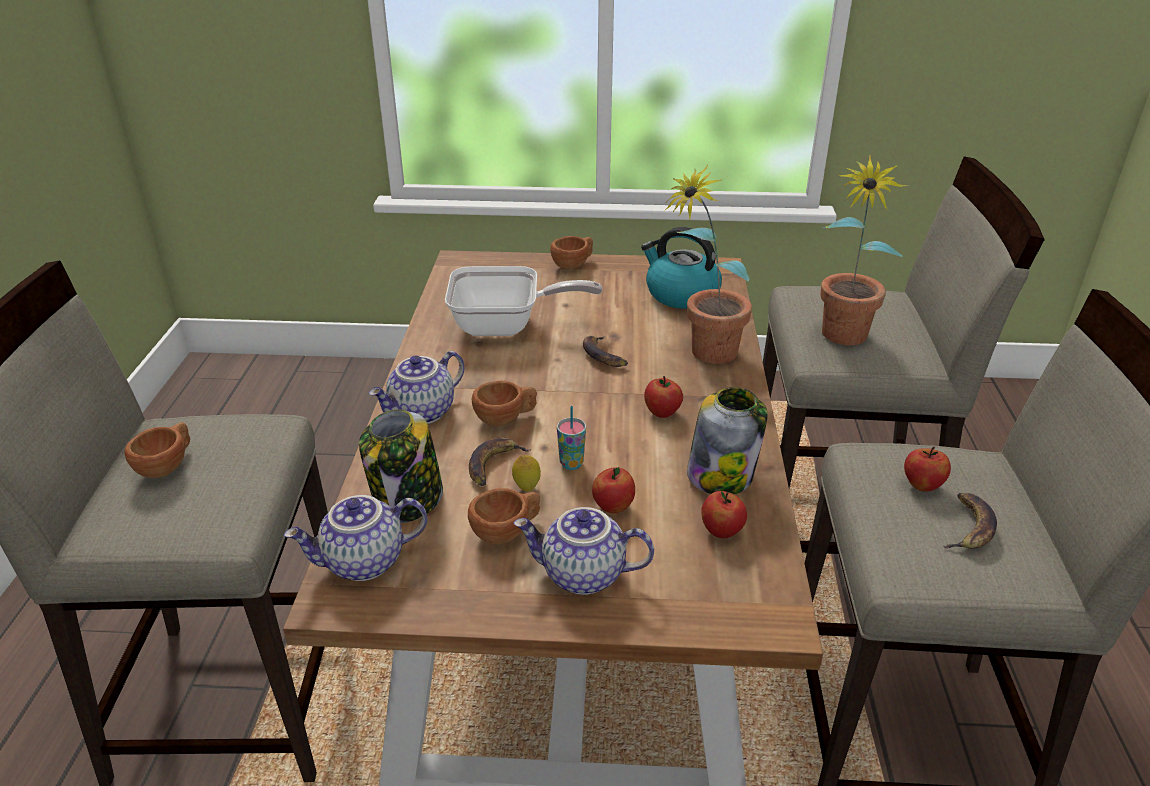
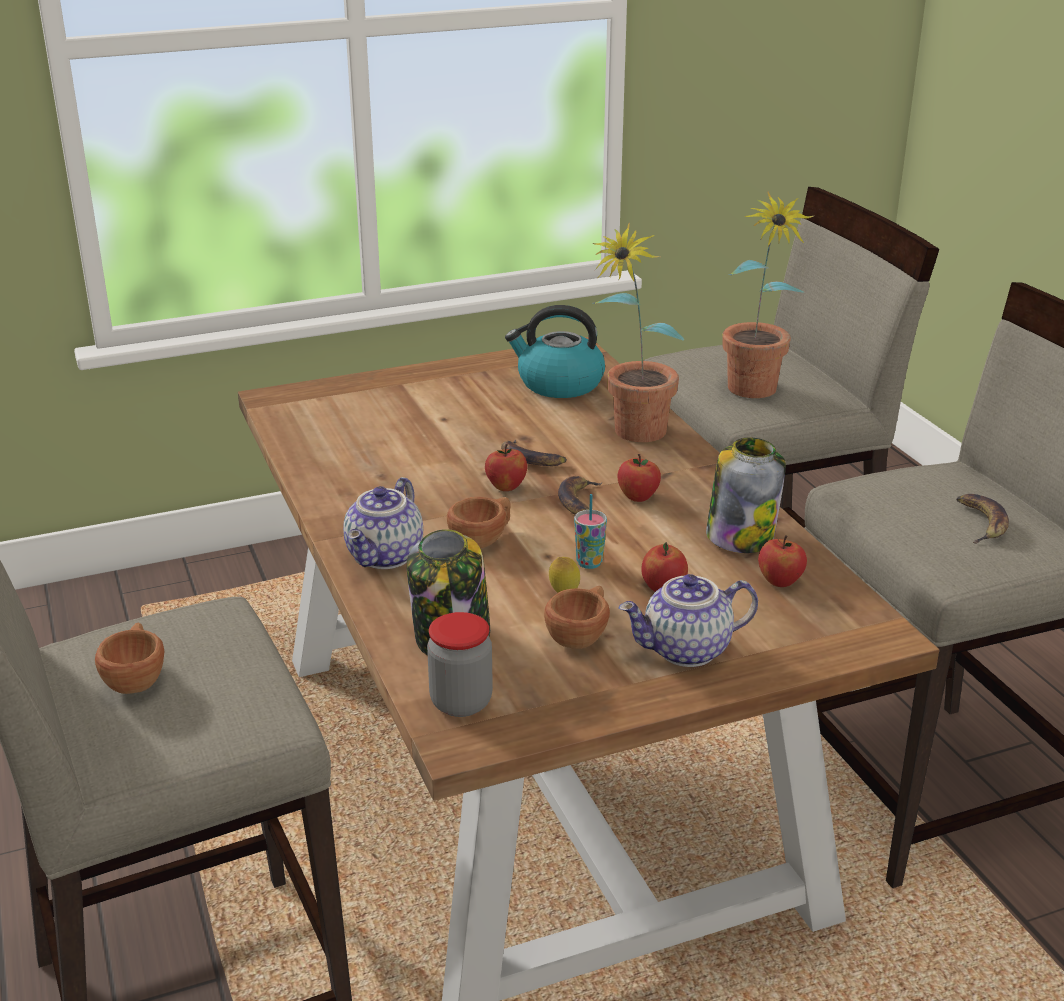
camera: 25 degrees left, 5 degrees down
(364, 563) = (461, 702): teapot -> jar
(494, 465) = (511, 584): banana -> banana (580, 502)
(506, 326) = (397, 453): frying pan -> none
(574, 265) = (415, 377): brown cup -> none
(922, 485) = (919, 500): apple -> apple (506, 487)

